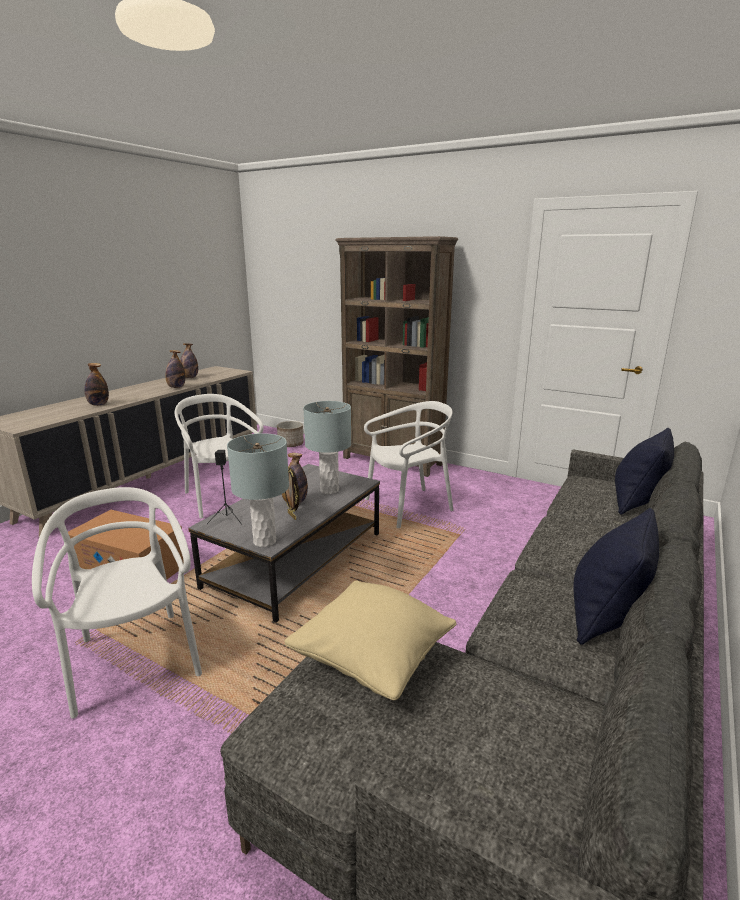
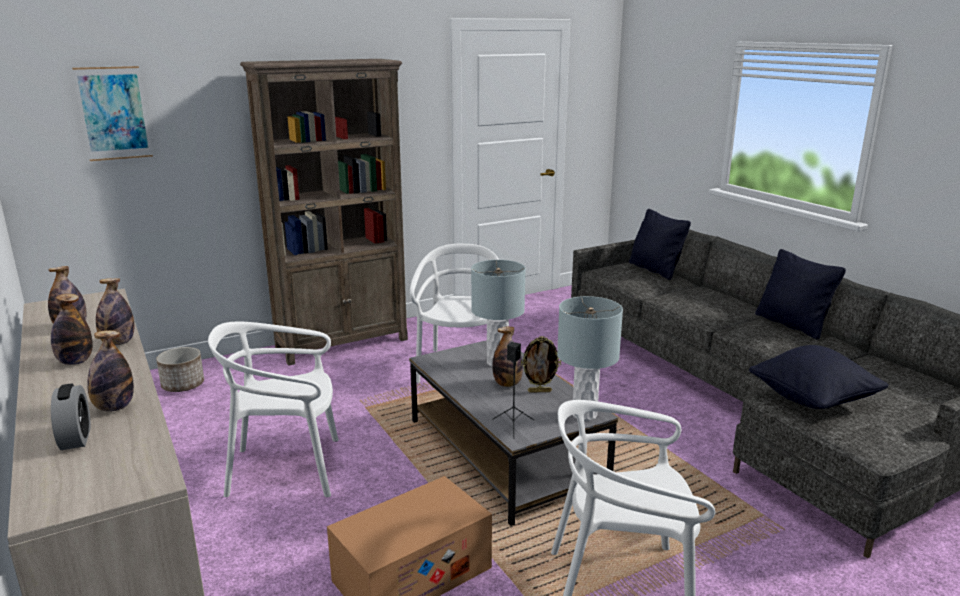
camera: 60 degrees left, 0 degrees up
(64, 407) = (76, 438): none -> alarm clock
(149, 388) = (75, 362): none -> bottle
(295, 270) = (114, 113): none -> picture
(372, 661) = (812, 401): beige pillow -> black pillow

